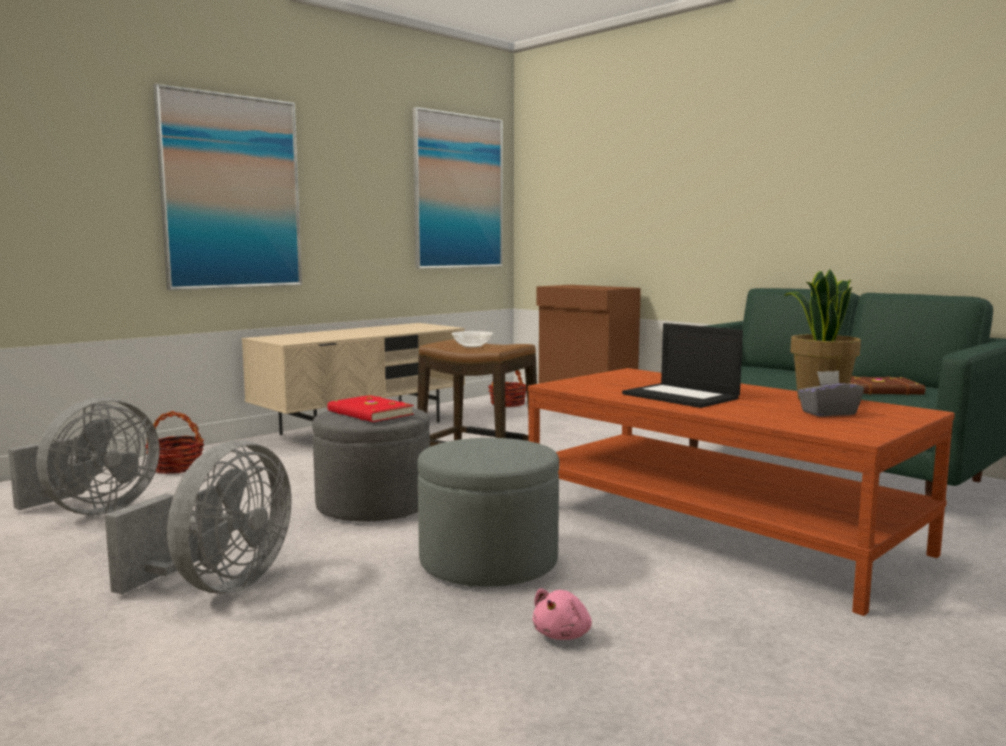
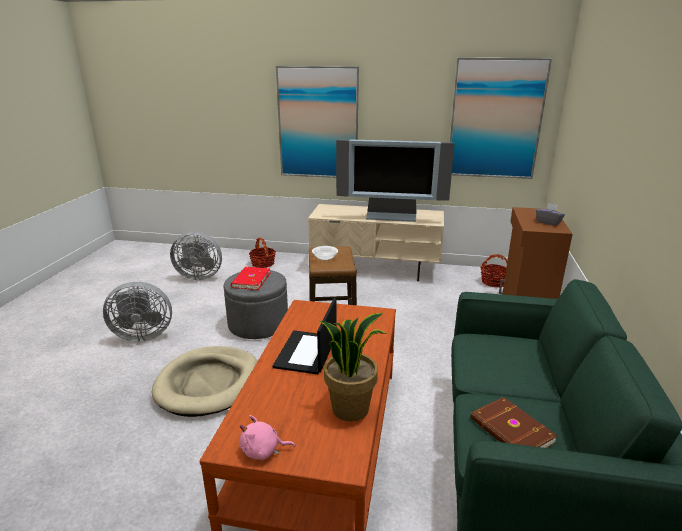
camera: 55 degrees right, 15 degrees up
(384, 331) = (392, 216): none -> television
(488, 562) = (208, 384): grey ottoman -> beige dog bed
(563, 634) = (135, 437): pink plush toy -> pink plush toy (263, 451)
(828, 413) = (298, 420): grey tissue box -> grey tissue box (548, 222)

